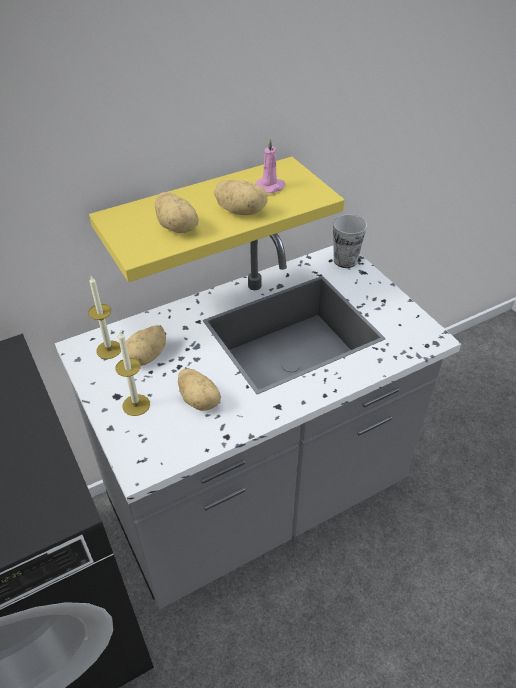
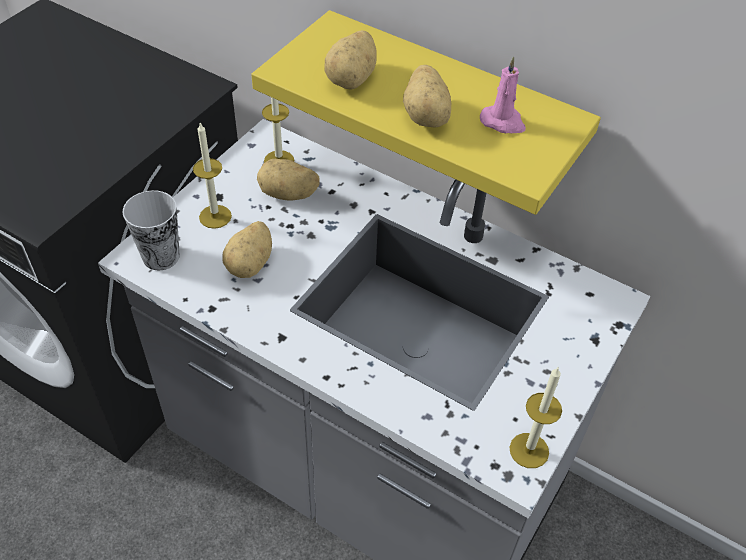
camera: 60 degrees right, 5 degrees up
(345, 260) = (603, 310): cup -> cup (161, 256)
(423, 328) = (529, 450): none -> candle

